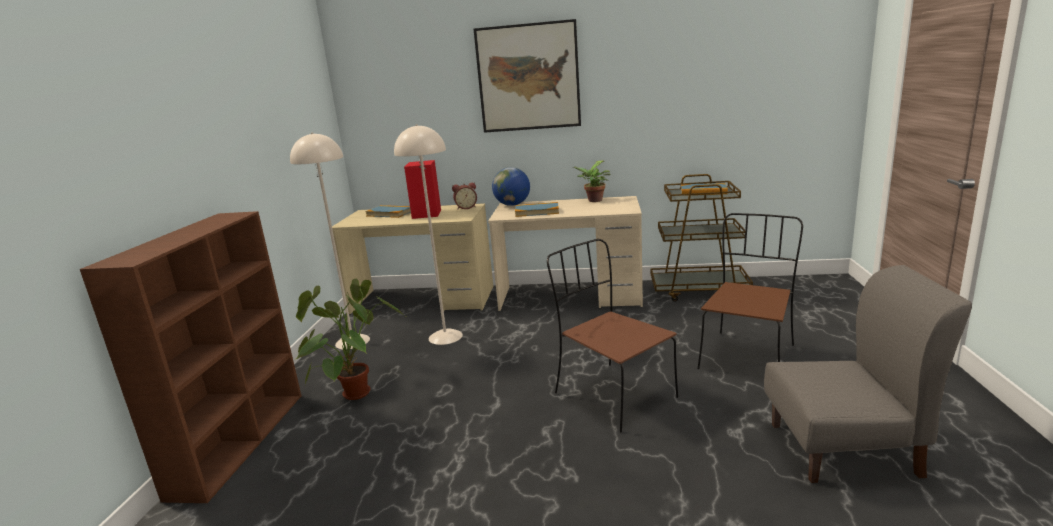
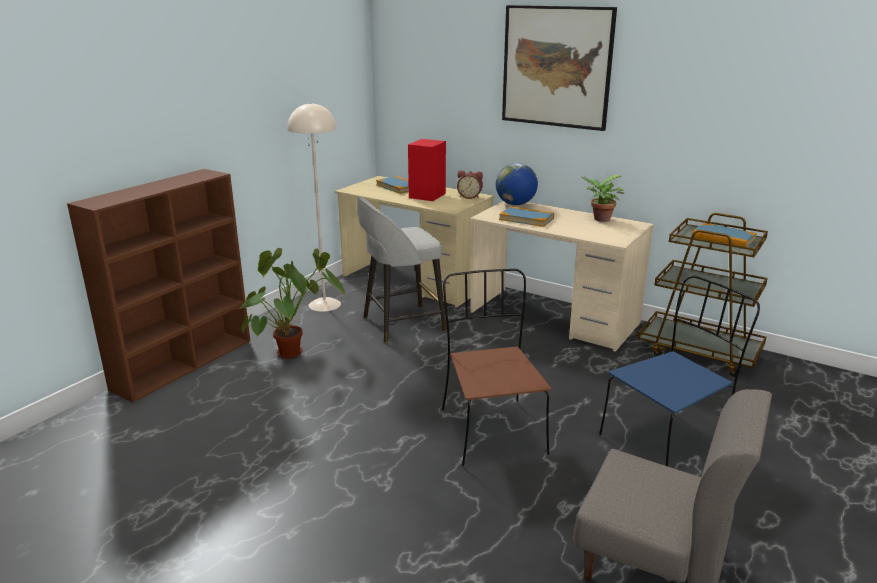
camera: 25 degrees right, 5 degrees up
(445, 336) = (401, 324): beige floor lamp -> grey stool
(747, 356) = (667, 440): brown chair -> blue chair

